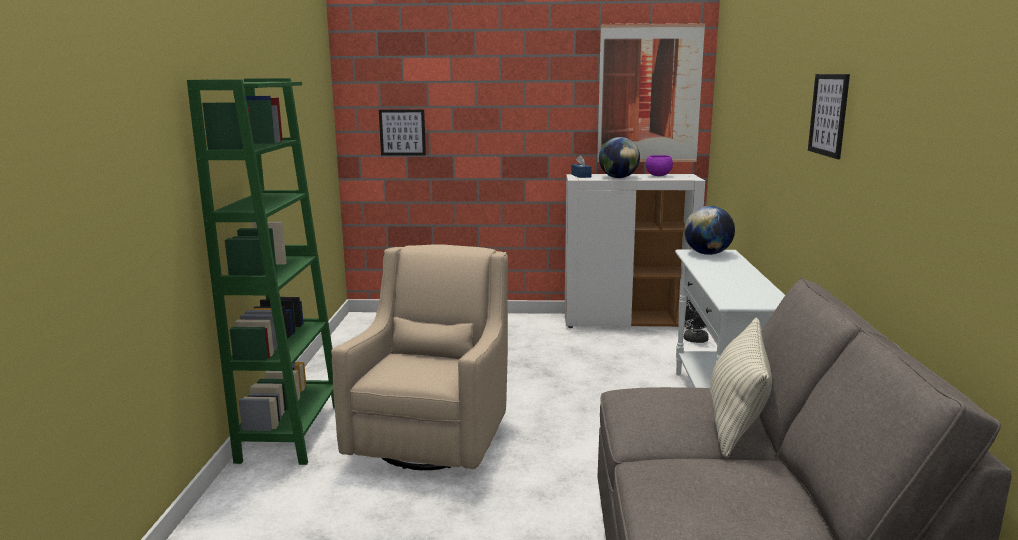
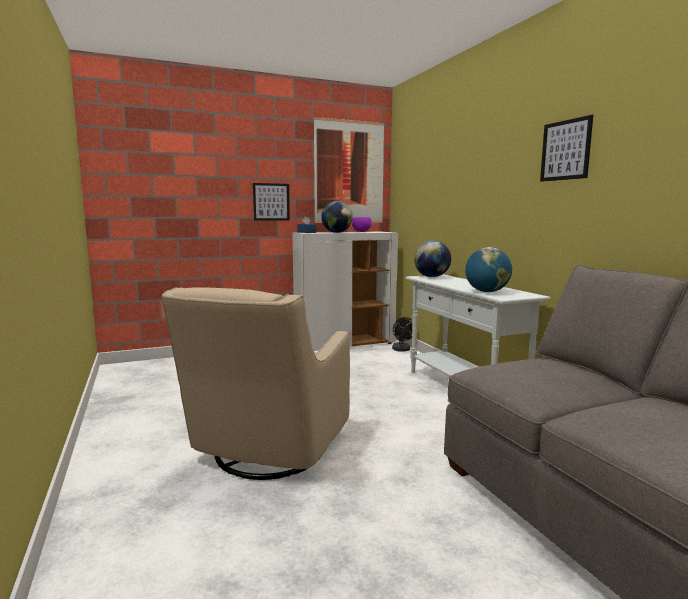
camera: 25 degrees left, 5 degrees down
(291, 433) = (110, 480): green bookcase -> none
(402, 132) = (151, 197): picture -> picture (271, 202)
(434, 438) = (267, 453): beige armchair -> beige armchair turned 150 degrees counterclockwise
(727, 290) = (486, 292): none -> globe
(736, 420) = (582, 375): pillow -> none

